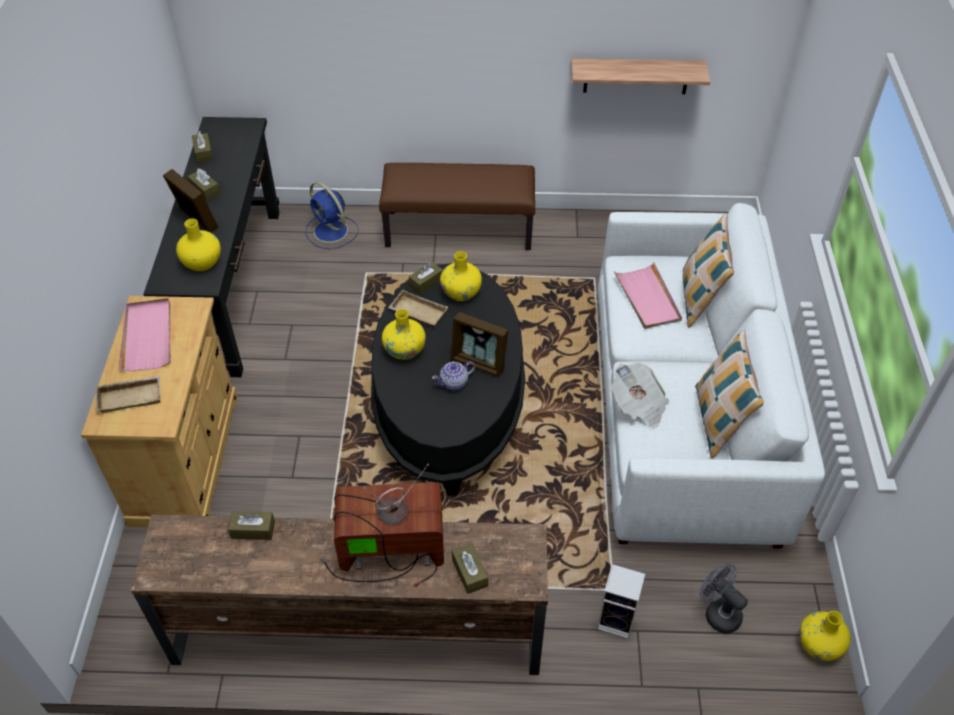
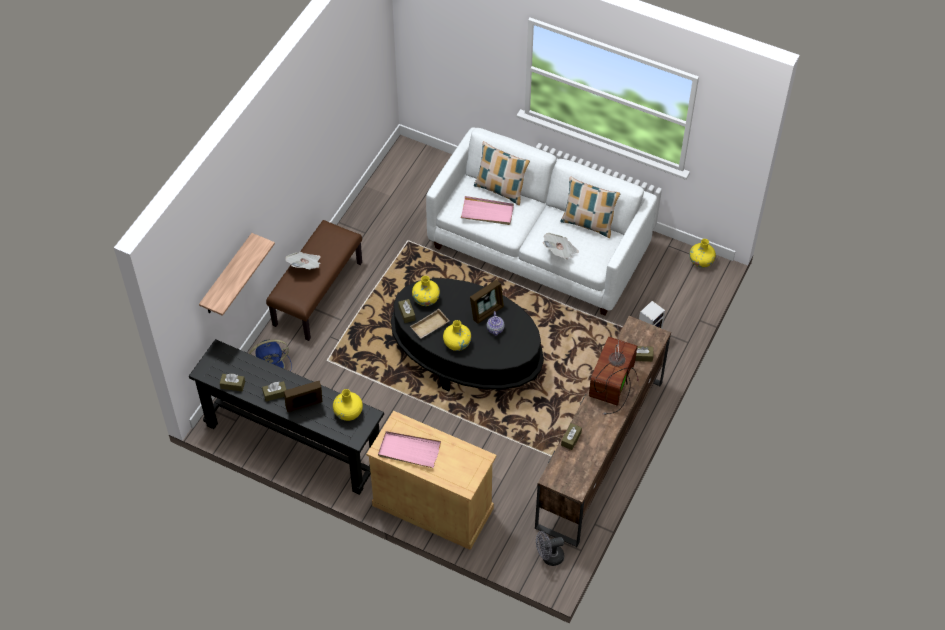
camera: 65 degrees left, 5 degrees up
(131, 396) = (454, 469): beige tray -> none
(449, 173) = (305, 266): none -> newspaper
(636, 76) = (346, 122): shelf -> shelf (227, 276)
(718, 612) = (665, 292): grey fan -> grey fan (549, 557)

